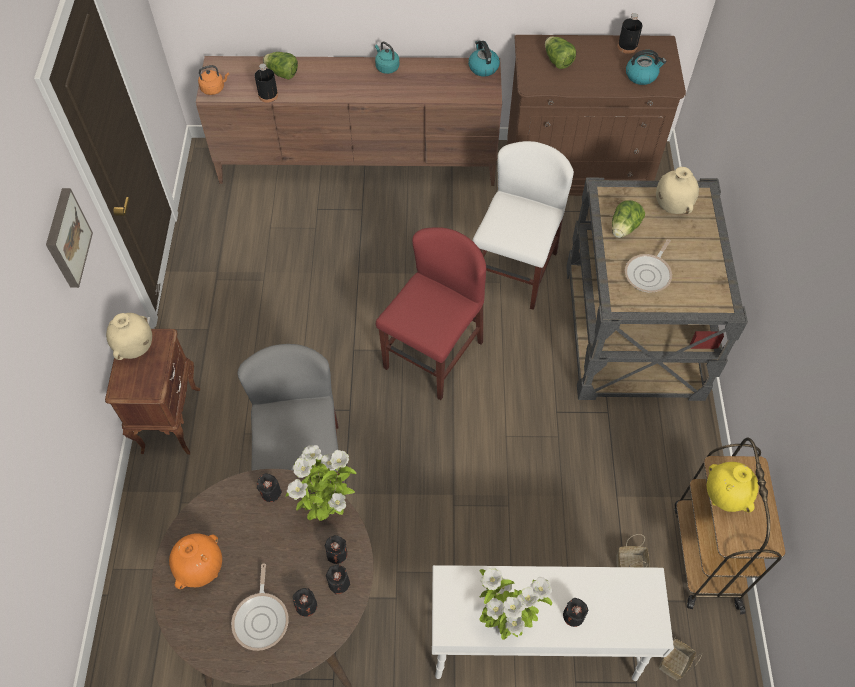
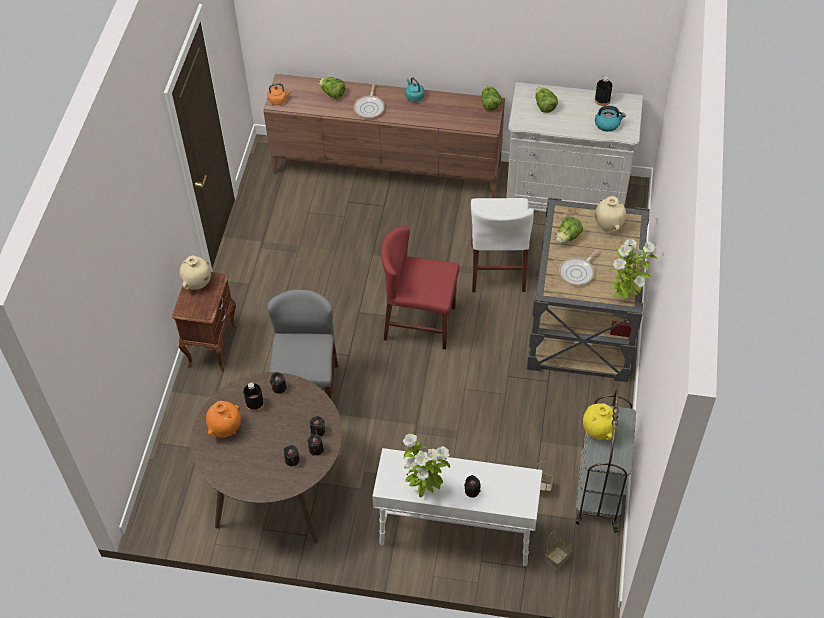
camera: 10 degrees right, 5 degrees down
(66, 238) = (165, 198): picture -> none
(262, 618) = (261, 463): frying pan -> frying pan (369, 107)
(268, 95) = (319, 109): black bottle -> black bottle (255, 404)
(328, 511) = (316, 404): potted plant -> potted plant (624, 297)
(433, 355) = (420, 323): red chair -> red chair turned 120 degrees counterclockwise
(483, 67) = (489, 104): kettle -> lettuce
(515, 271) = (497, 267): white chair -> white chair turned 150 degrees clockwise
(577, 170) = (566, 193): brown dresser -> white dresser
(706, 554) = (600, 490): brown cart -> grey cart

